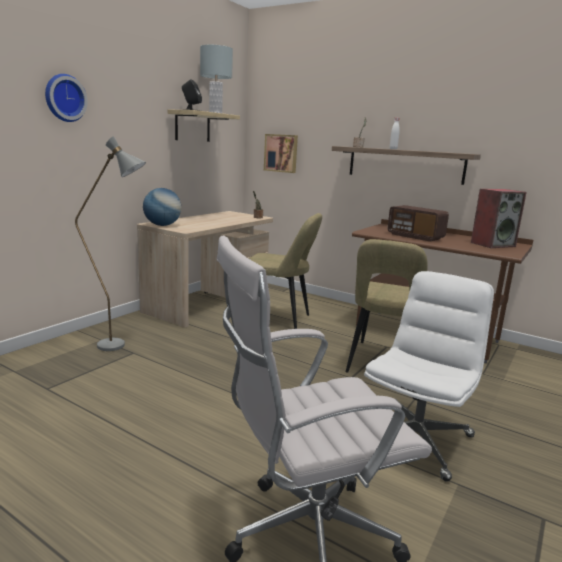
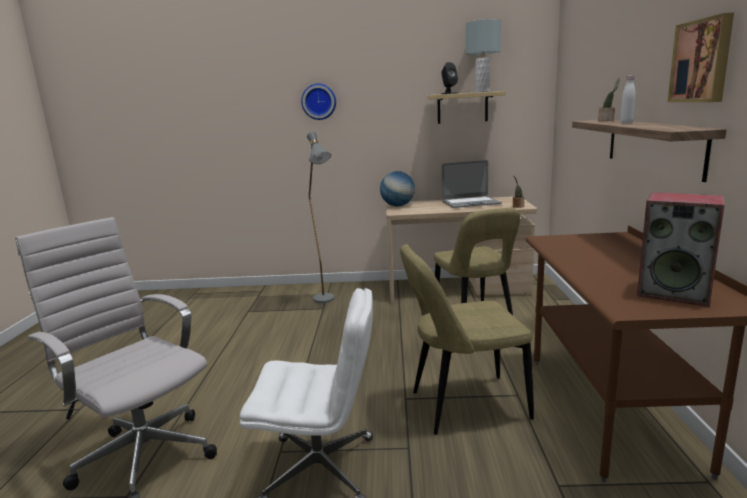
camera: 60 degrees right, 0 degrees up
(216, 218) = (470, 203): none -> laptop
(281, 153) = (570, 129): picture -> picture (702, 61)
(415, 236) = (585, 256): radio -> none

